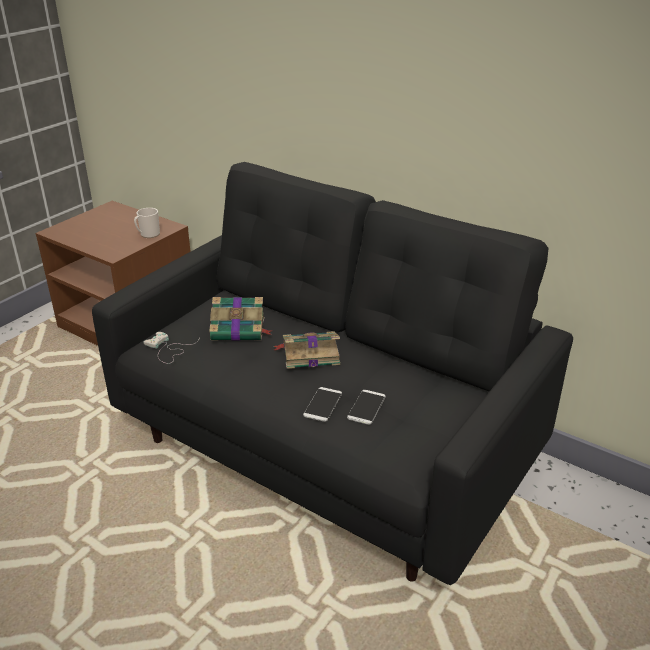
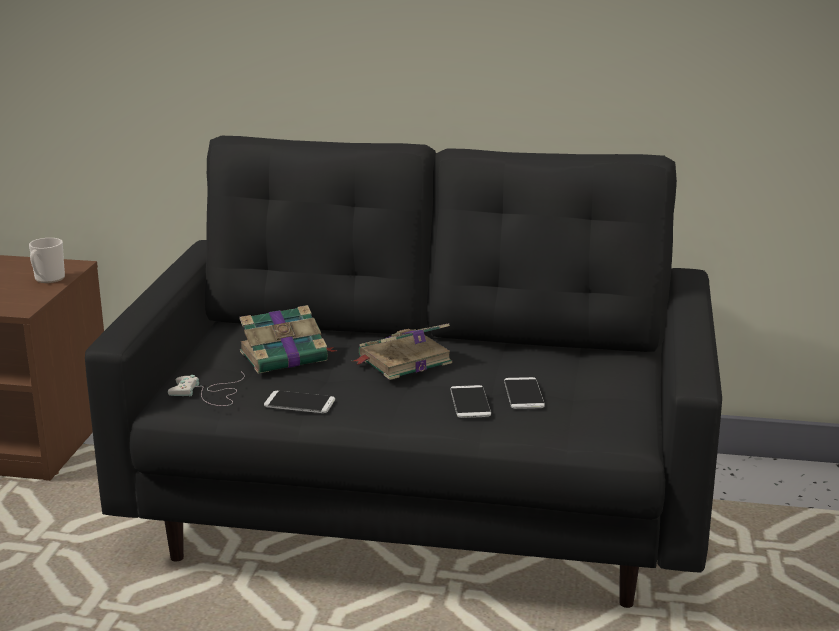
camera: 25 degrees left, 10 degrees down
(214, 373) = (299, 403): none -> phone

